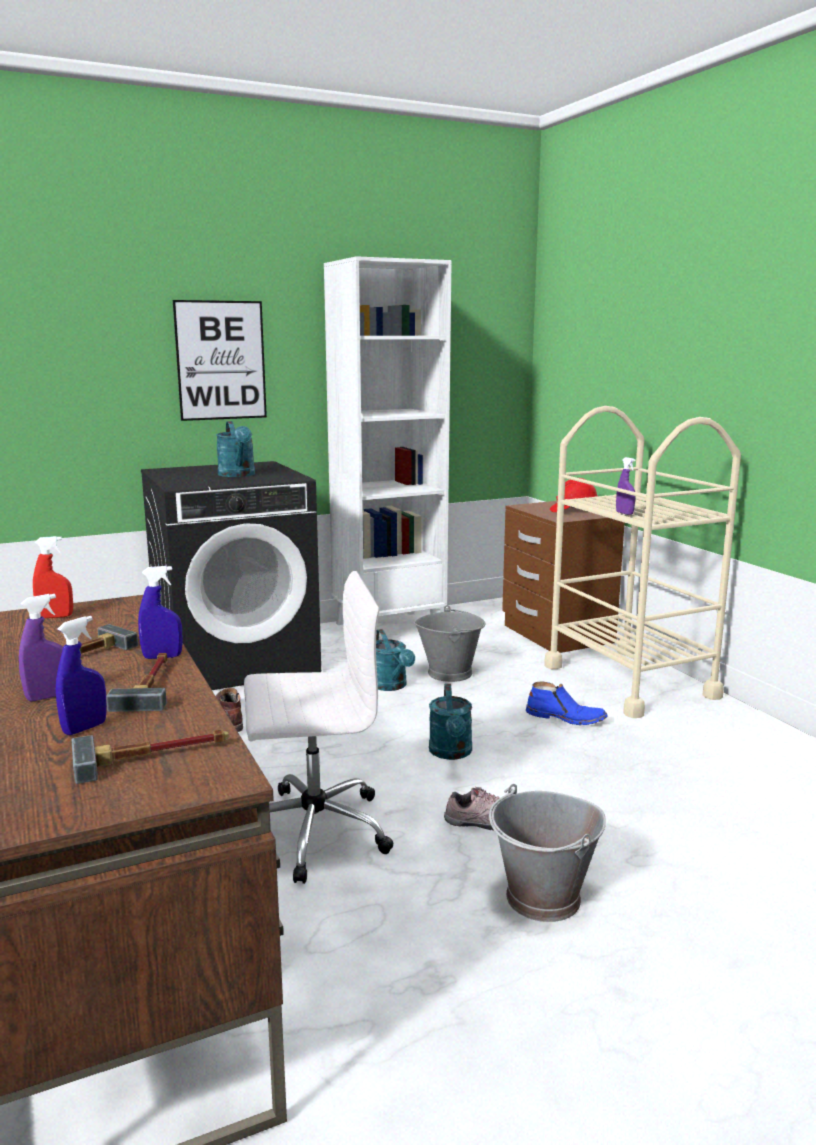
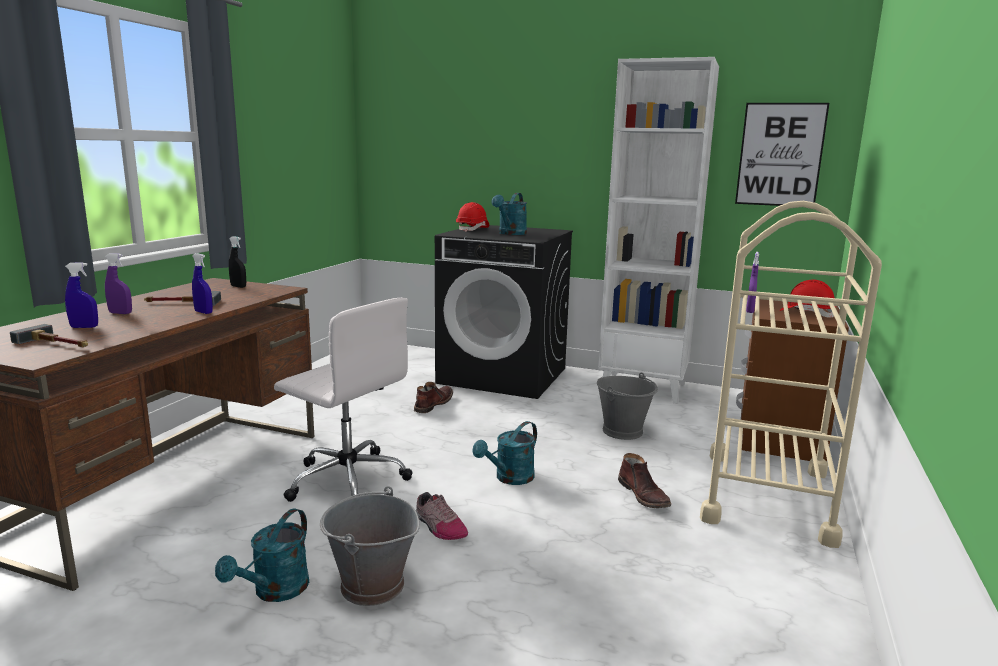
camera: 45 degrees right, 0 degrees up
(55, 617) = (238, 286): red spray bottle -> black spray bottle
(150, 685) = (157, 321): hammer -> none
(174, 476) = (473, 229): none -> red hard hat
(221, 360) = (542, 148): picture -> picture (780, 155)
(391, 686) = (563, 424): turquoise watering can -> turquoise watering can (275, 592)
(566, 717) = (644, 495): blue boot -> brown boot

